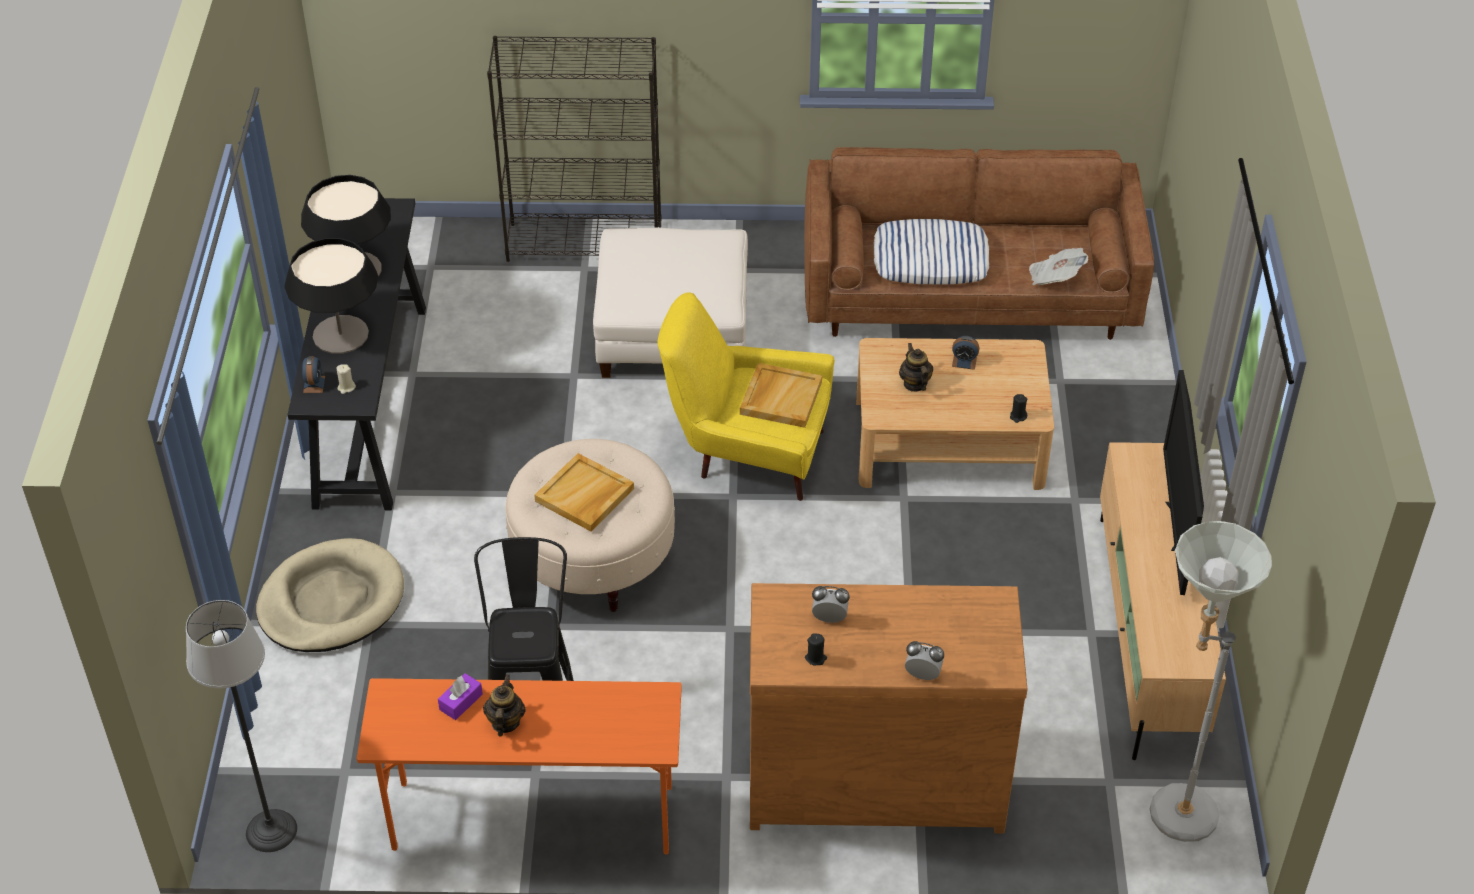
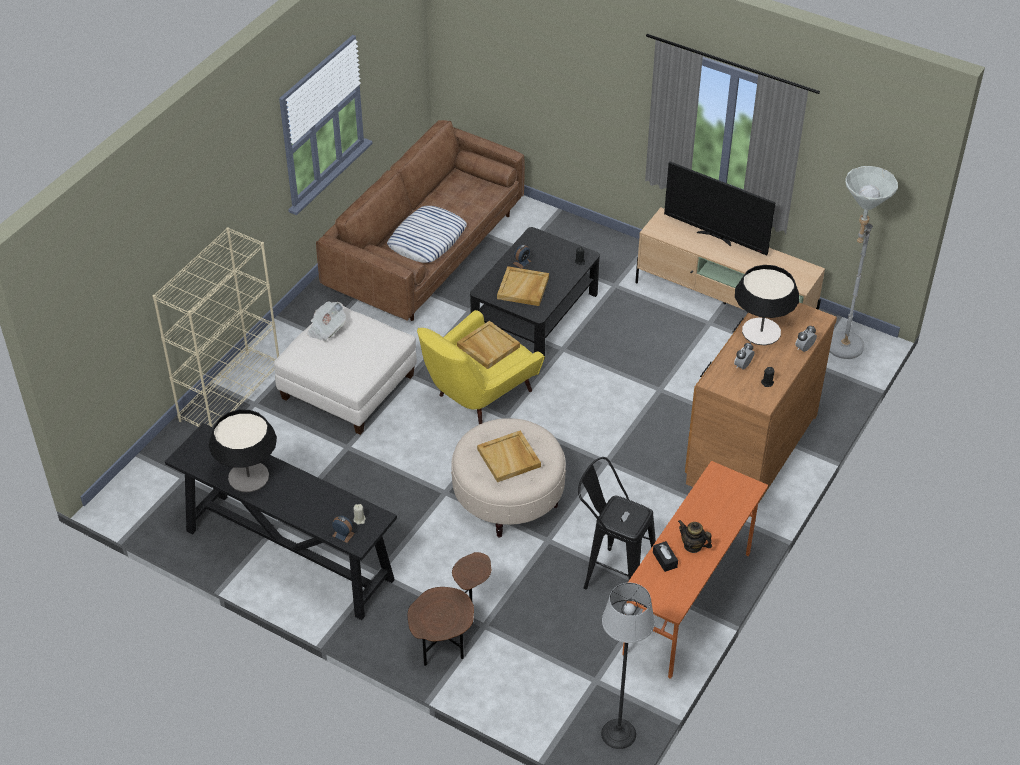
camera: 60 degrees left, 0 degrees up
(331, 601) = (451, 638): beige dog bed -> brown side table
(340, 335) = (306, 505): table lamp -> table lamp (761, 331)
(461, 702) = (665, 560): purple tissue box -> black tissue box
(585, 242) = (230, 393): black bookcase -> beige bookcase
(915, 384) = (523, 288): teapot -> beige tray
(949, 442) = (534, 312): beige coffee table -> black coffee table
(1055, 278) = (484, 200): newspaper -> newspaper (326, 329)

